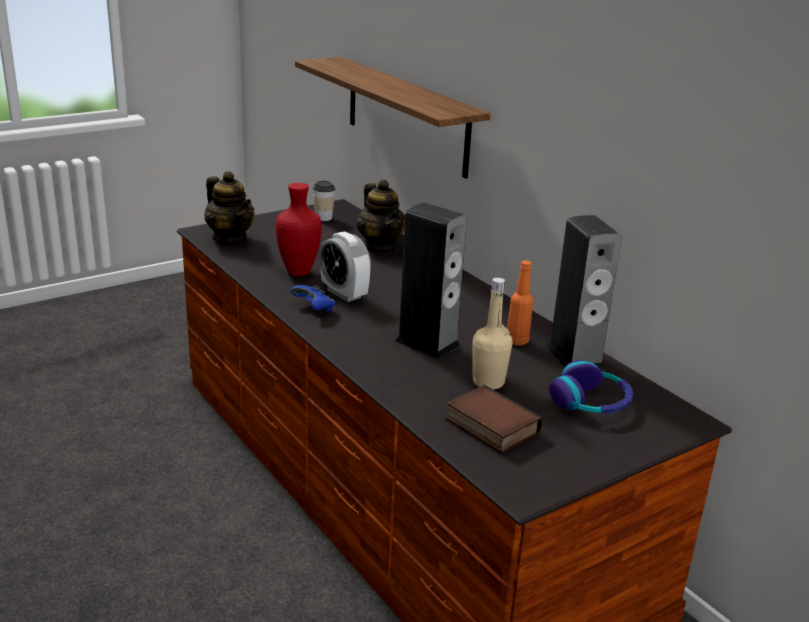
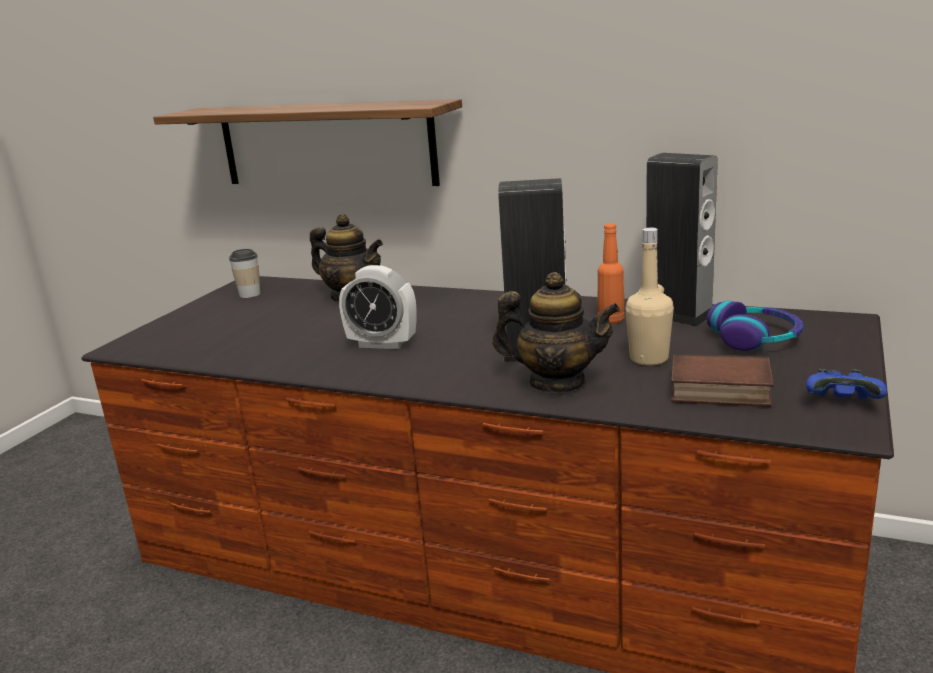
camera: 30 degrees left, 5 degrees down
(230, 239) = (168, 343): teapot -> teapot (557, 382)
(299, 273) = (302, 344): red vase -> none
(314, 309) = (373, 367): blue game controller -> blue game controller (843, 403)

